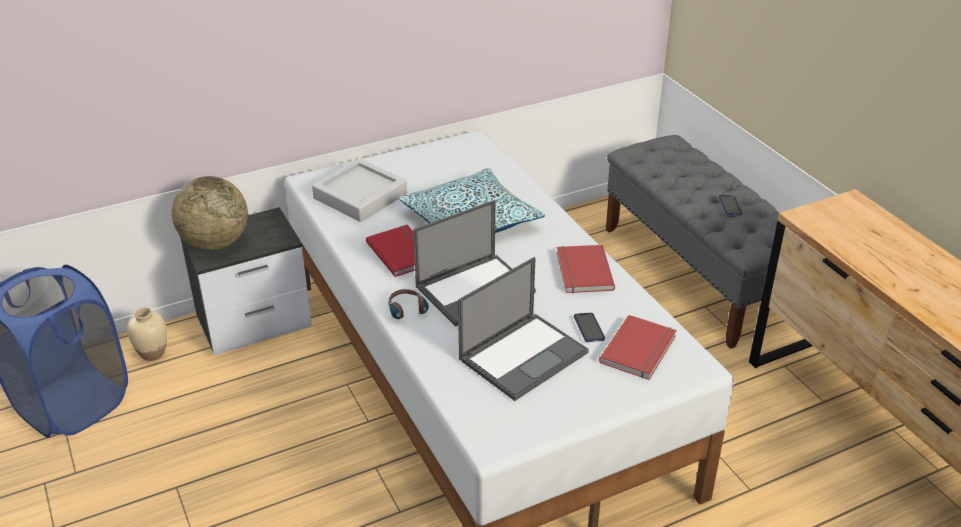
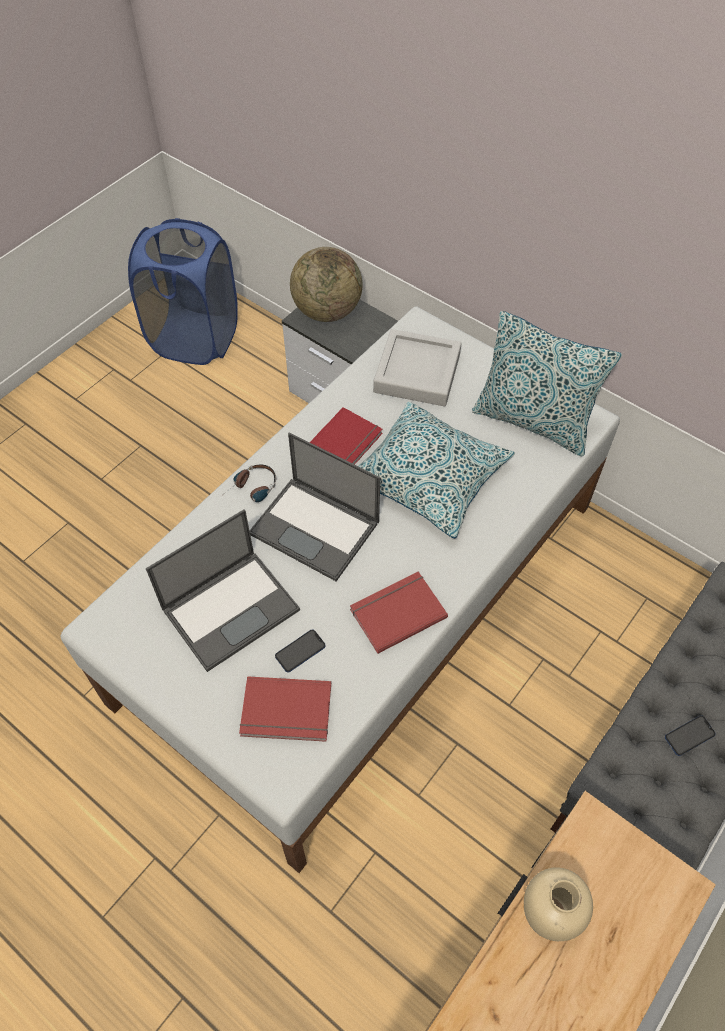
camera: 65 degrees right, 20 degrees up
(152, 353) = (272, 352): beige vase -> beige vase (548, 913)
(456, 162) = (533, 422): none -> pillow
(524, 355) = (231, 608): laptop -> laptop turned 60 degrees counterclockwise

